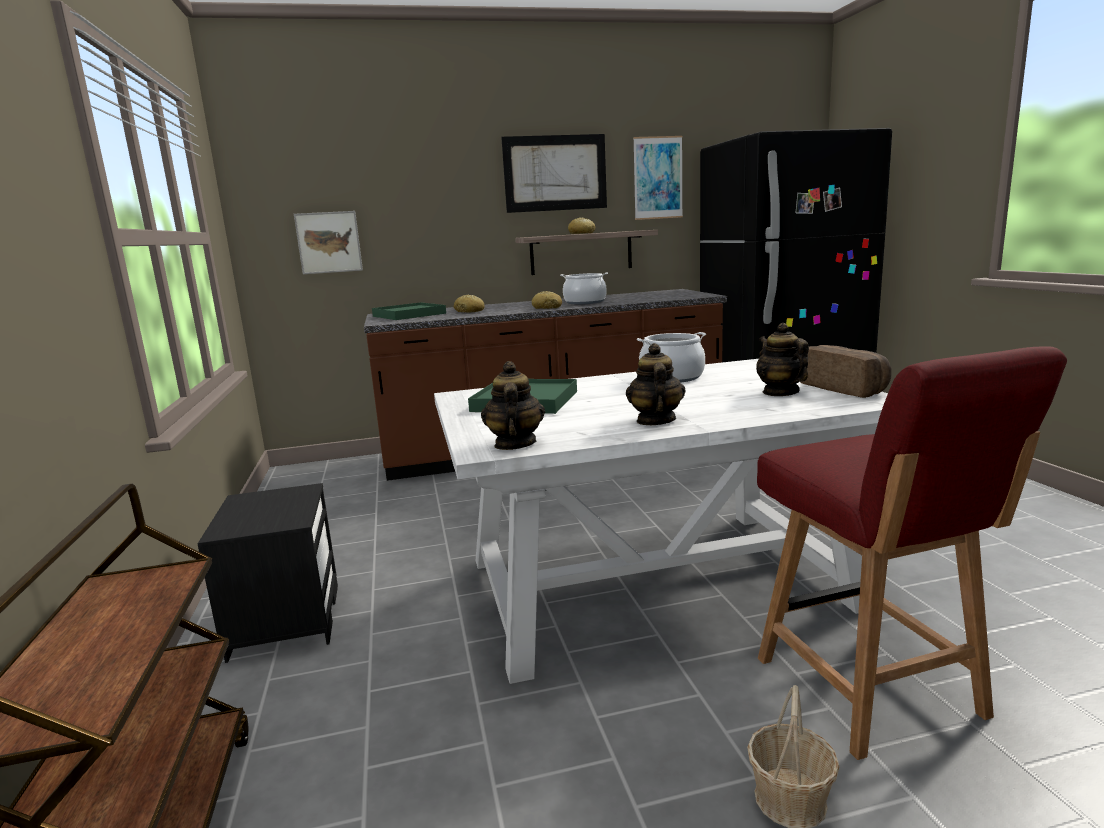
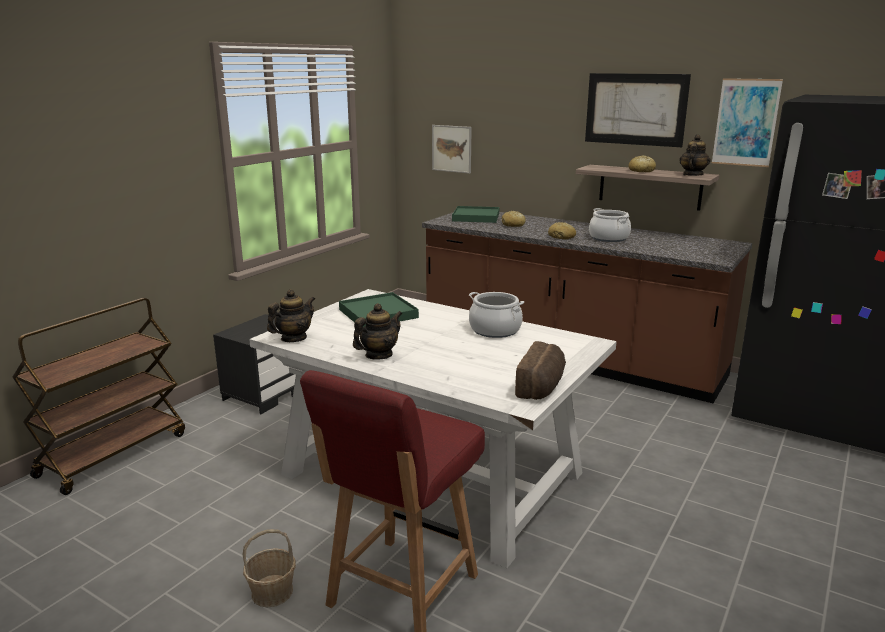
camera: 45 degrees right, 5 degrees up
(780, 392) = (499, 370): teapot -> teapot (692, 175)

